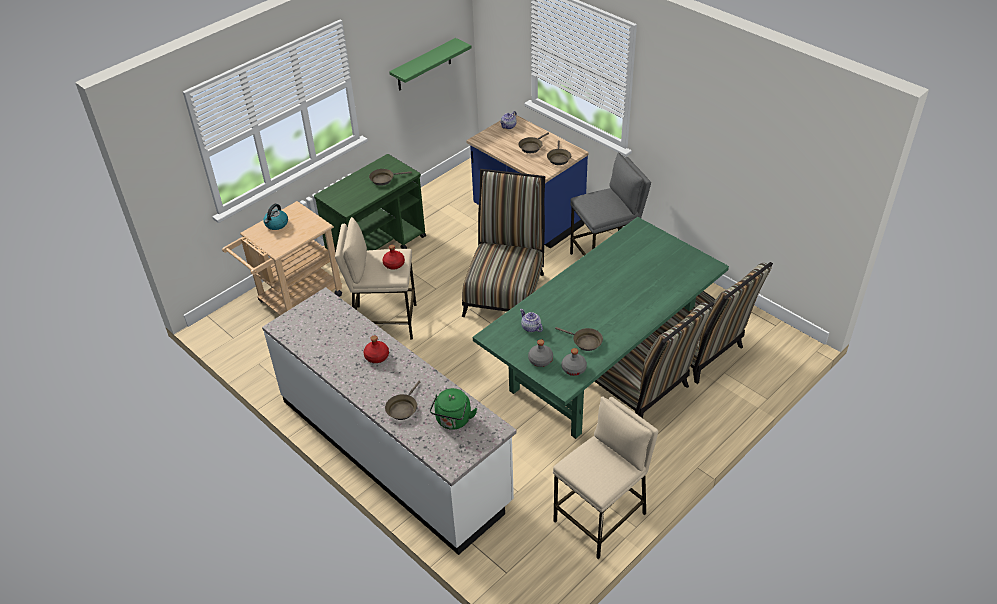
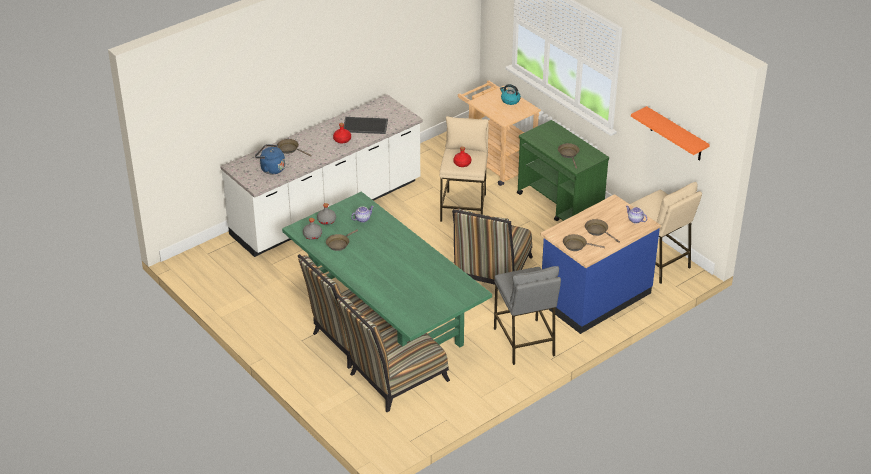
camera: 95 degrees right, 5 degrees down
(343, 338) = (364, 126): none -> tray
(424, 65) = (676, 134): green shelf -> orange shelf
(453, 421) = (271, 169): green kettle -> blue kettle
(505, 290) = (491, 275): chair -> chair turned 90 degrees clockwise
(601, 518) = (234, 301): beige stool -> beige stool (657, 262)

